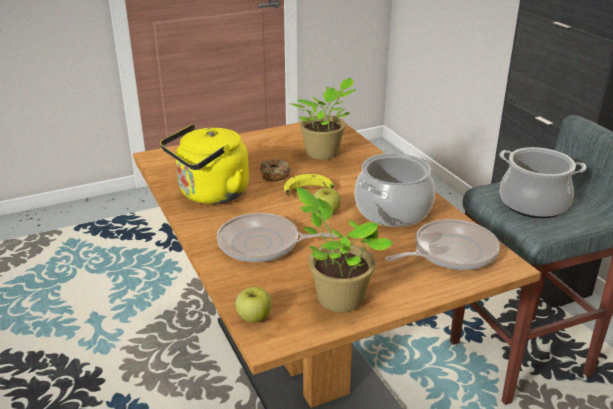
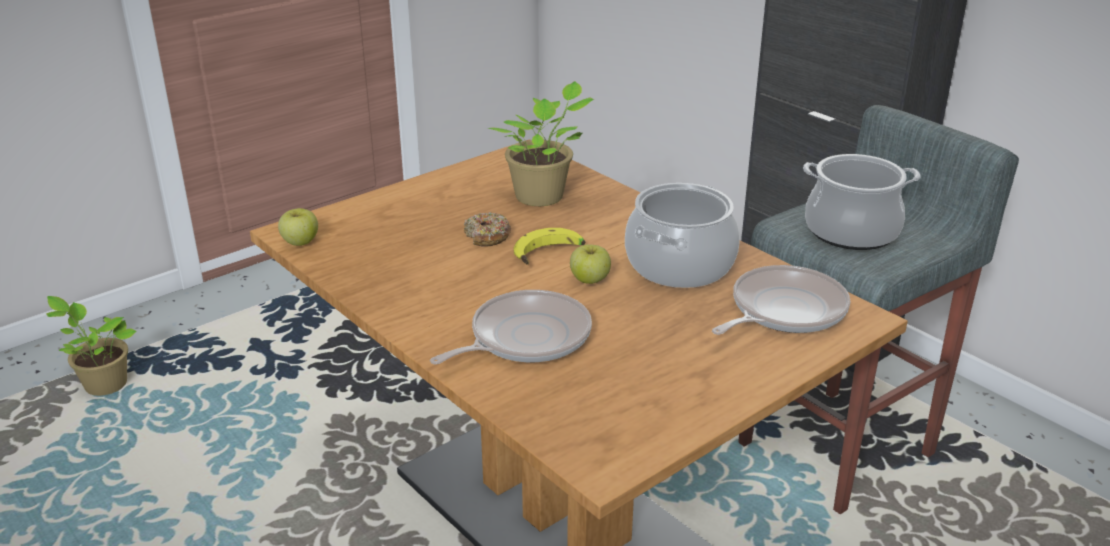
camera: 15 degrees left, 0 degrees up
(210, 194) = (407, 277): yellow kettle -> none
(254, 317) = (566, 441): apple -> apple (300, 242)
(263, 244) = (525, 338): frying pan -> frying pan turned 150 degrees clockwise
(337, 297) = (665, 394): potted plant -> potted plant (103, 385)

